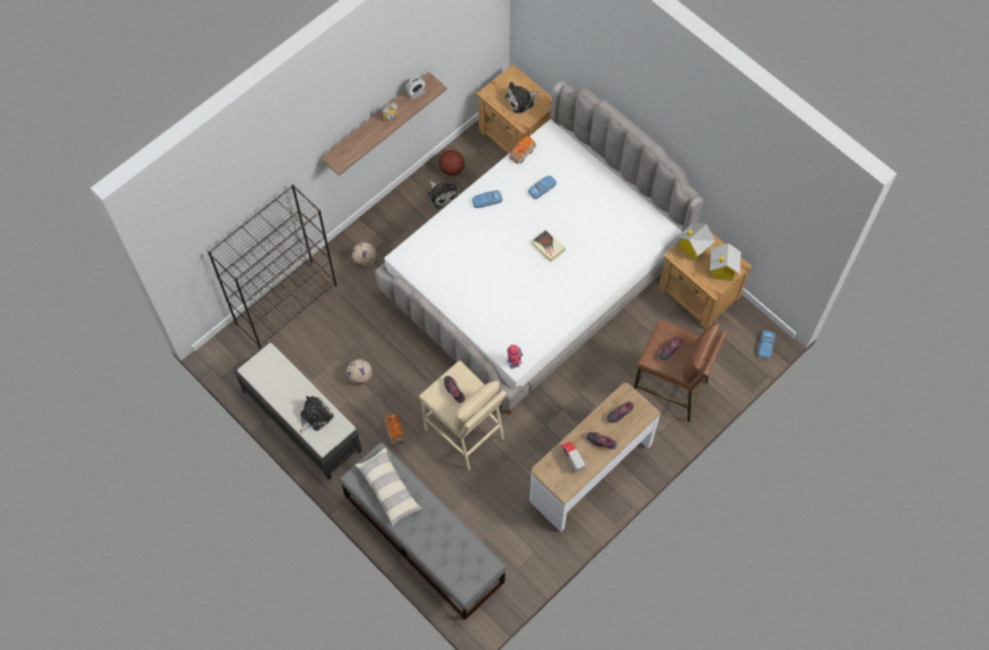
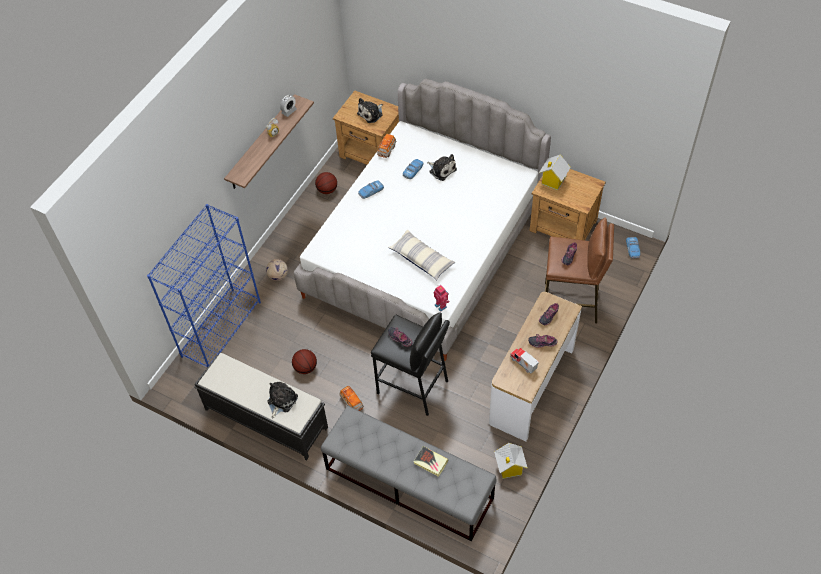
camera: 15 degrees left, 10 degrees down
(286, 304) = (221, 328): black bookcase -> blue bookcase
(360, 376) = (305, 368): football -> basketball
(389, 489) = (369, 442): pillow -> pillow (422, 259)
(442, 195) = (326, 210): plush toy -> plush toy (441, 170)
(464, 434) = (413, 387): beige stool -> black stool
(548, 247) = (435, 211): book -> book (430, 462)
(722, 270) = (582, 190): toy house -> toy house (509, 467)

